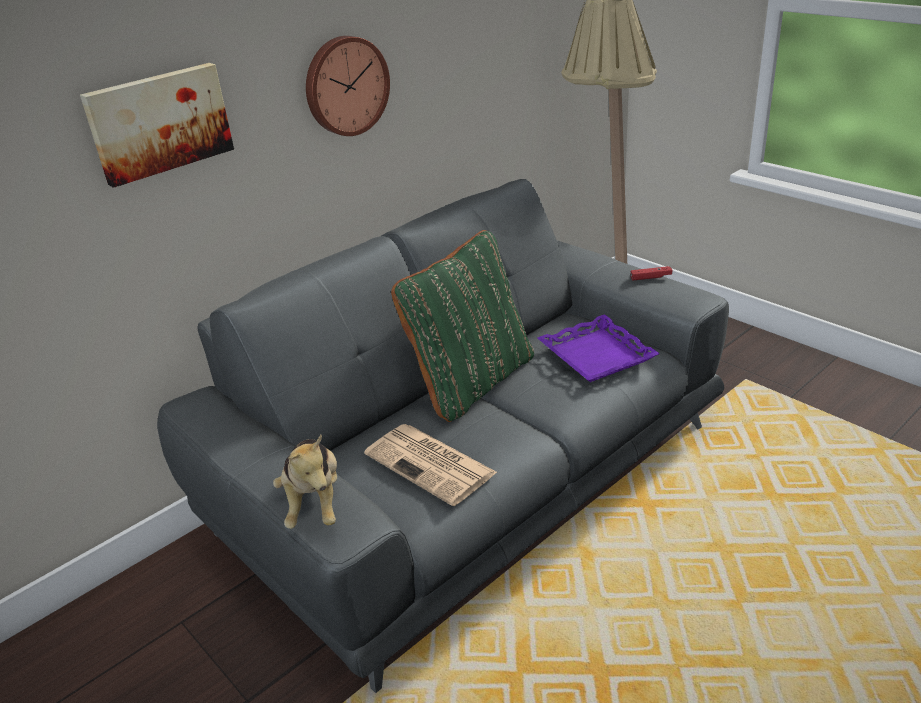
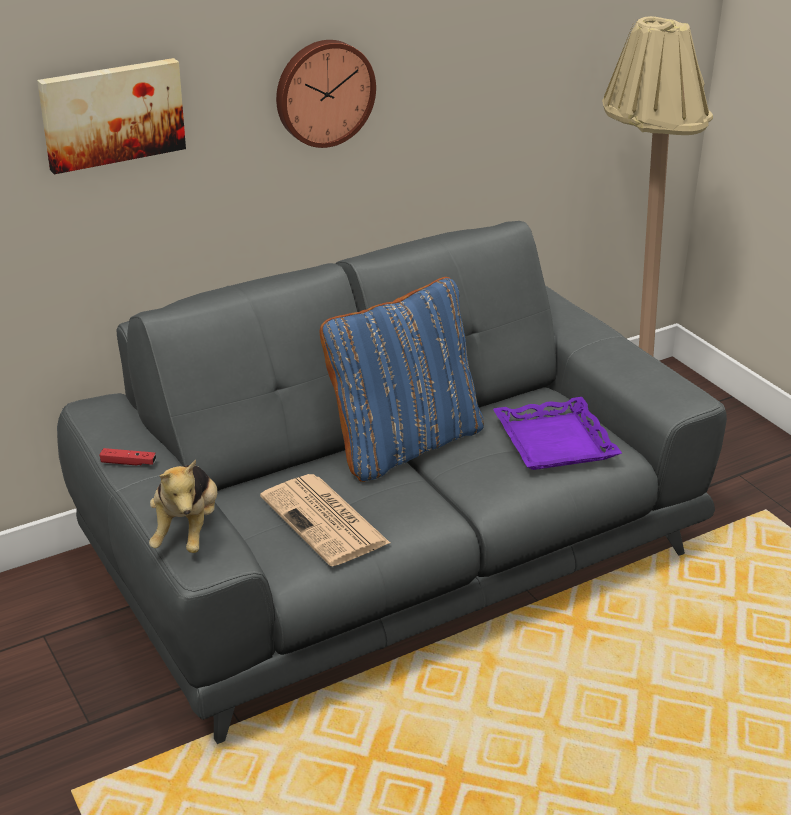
camera: 10 degrees right, 0 degrees up
(471, 381) = (404, 444): green pillow -> blue pillow
(651, 277) = (648, 364): red game controller -> red game controller (128, 463)

